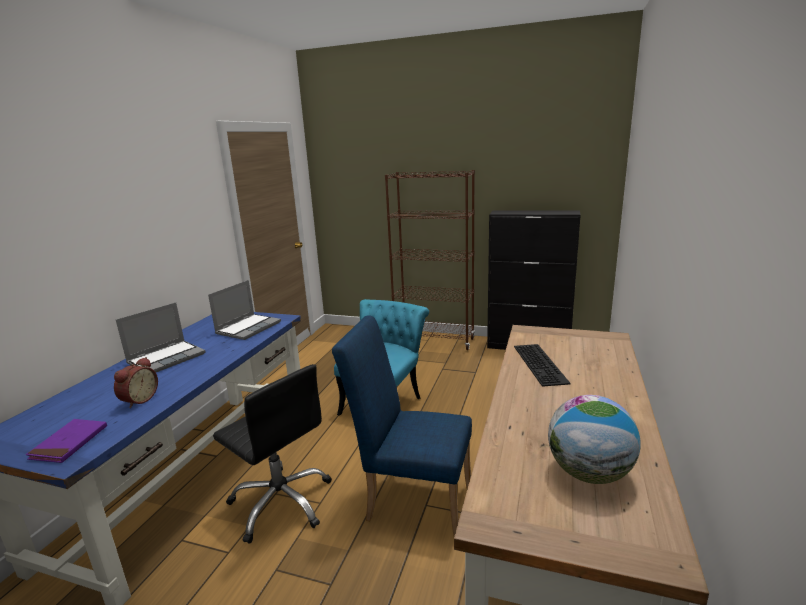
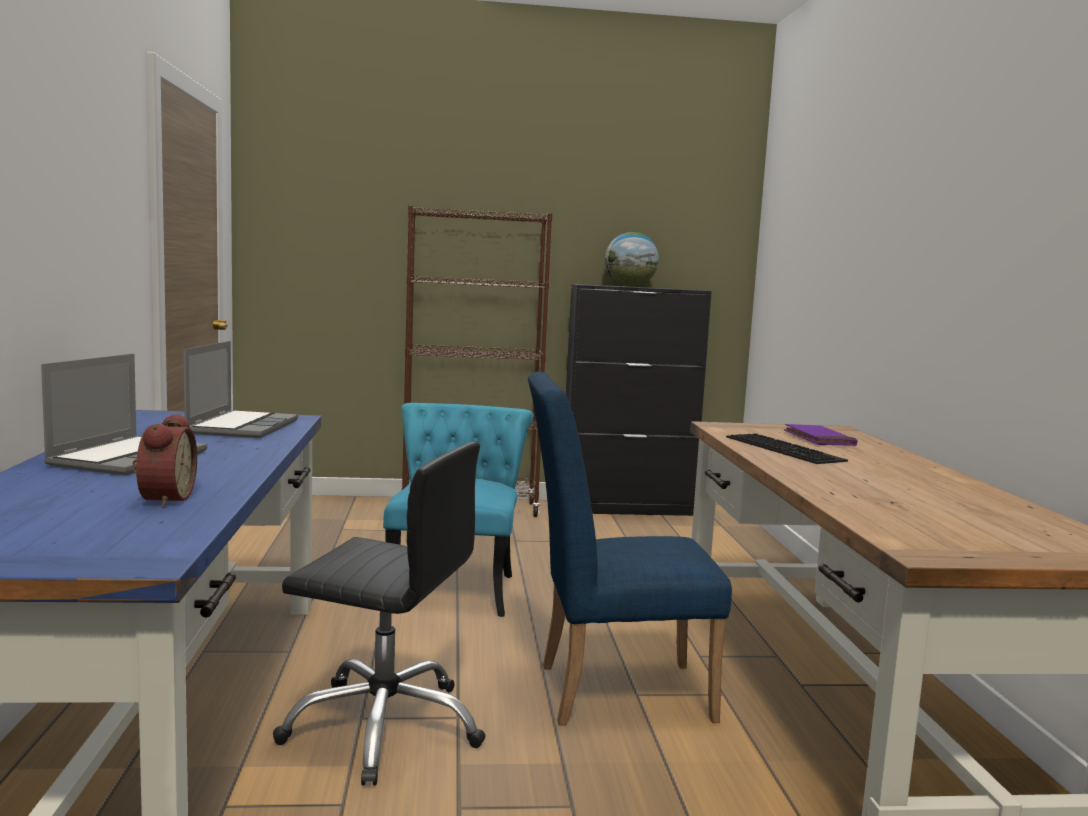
camera: 25 degrees left, 10 degrees down
(69, 443) = (104, 546): purple book -> purple book (819, 439)
(589, 473) = (975, 516): globe -> globe (630, 286)

